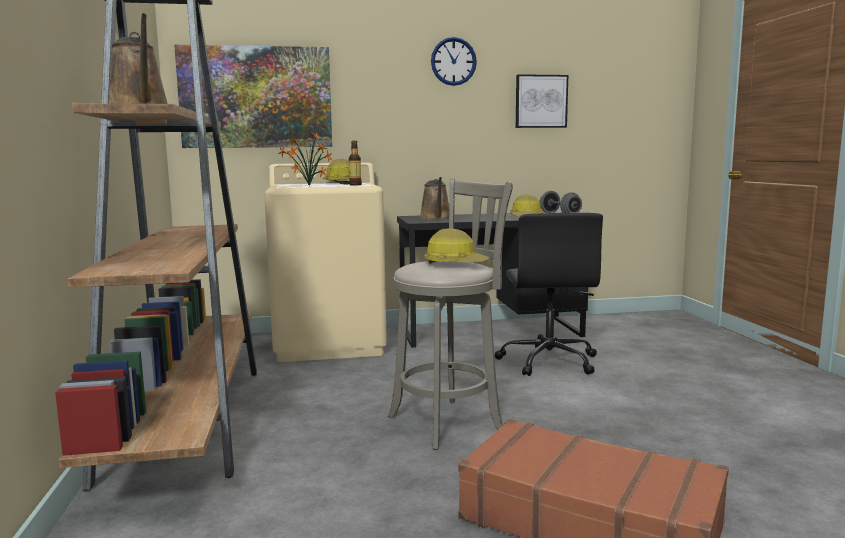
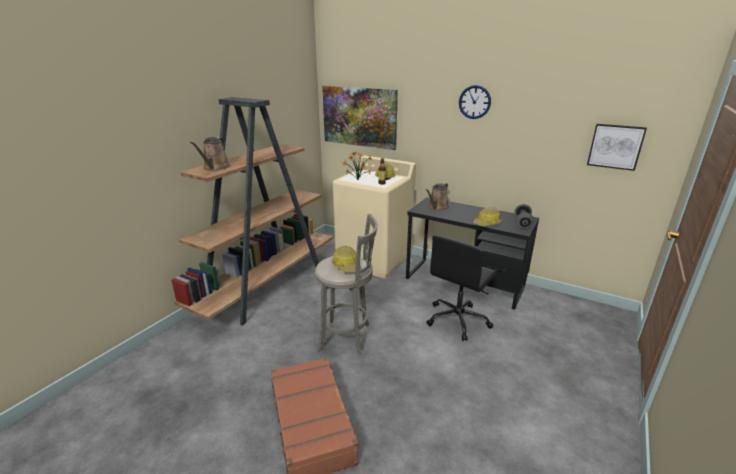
camera: 40 degrees right, 15 degrees up
(541, 101) = (538, 136): picture -> picture (615, 146)

